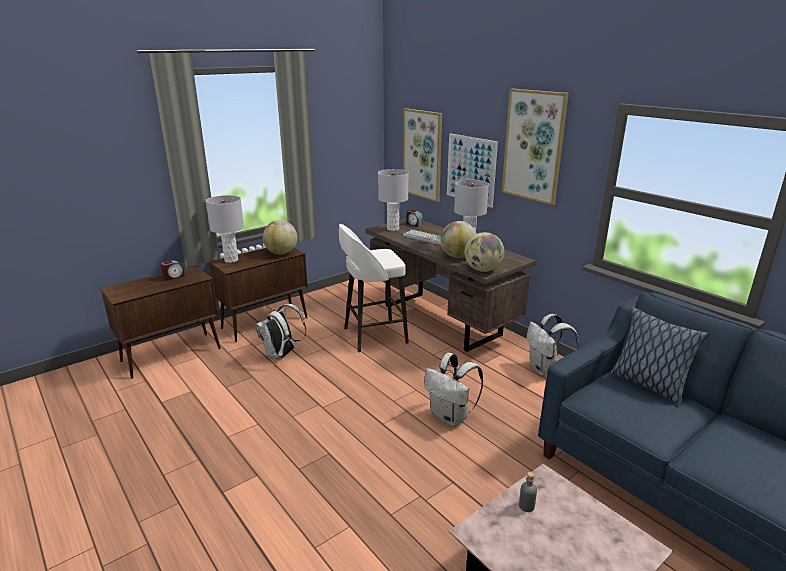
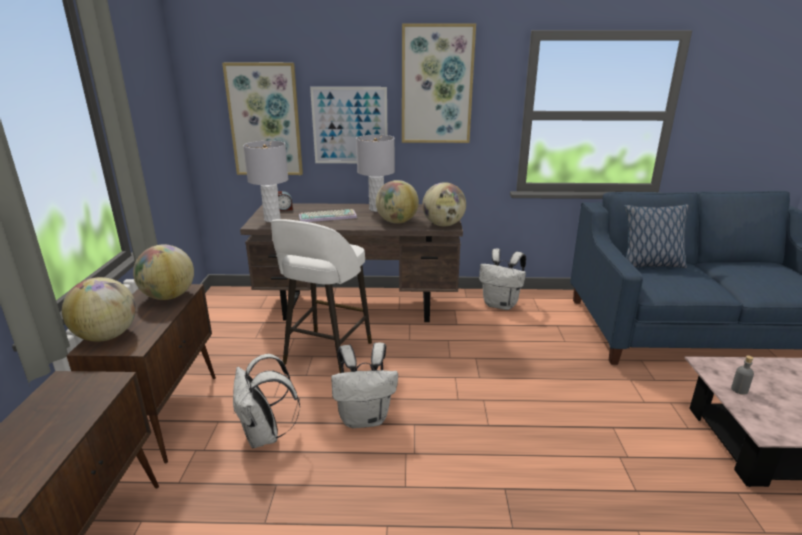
camera: 50 degrees left, 0 degrees up
(173, 277) = (52, 406): alarm clock -> none
(231, 260) = (107, 336): grey table lamp -> globe
(451, 417) = (518, 380): white backpack -> white backpack (365, 418)

